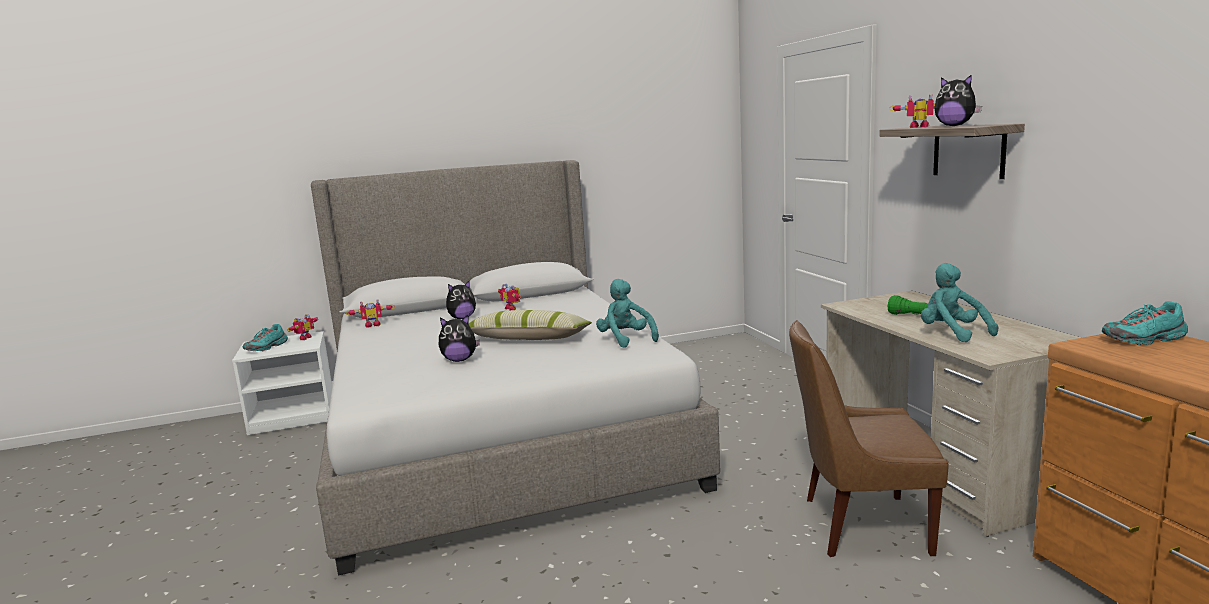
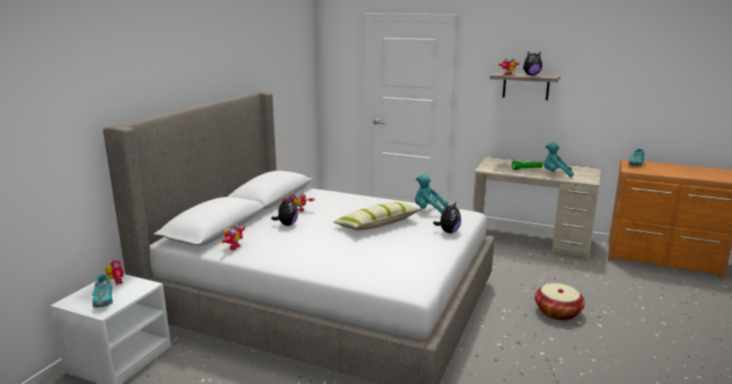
camera: 50 degrees left, 5 degrees up
(459, 360) = (385, 247): plush toy -> plush toy (448, 232)
(723, 576) = (557, 312): none -> basket
(860, 525) = (553, 272): brown chair -> none

